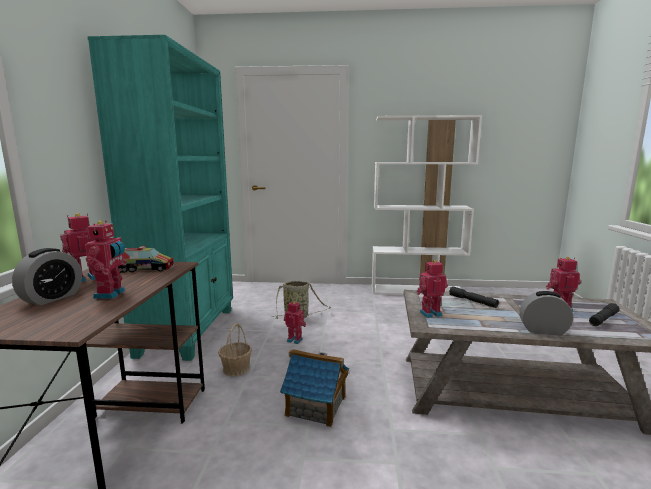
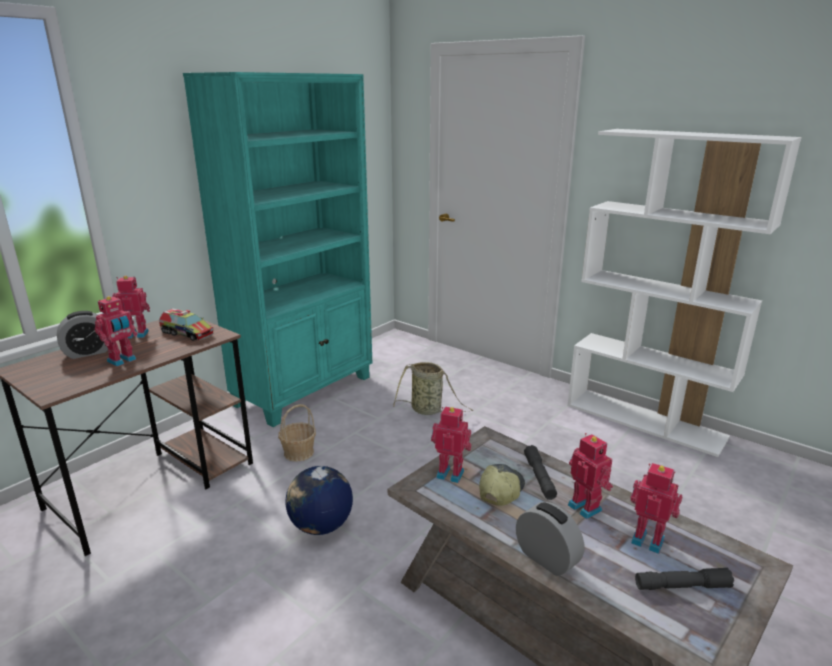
camera: 35 degrees right, 10 degrees up
(295, 340) = (390, 440): toy robot -> toy robot (586, 507)
(316, 406) = (320, 526): toy house -> globe
(467, 312) = (500, 490): none -> cap

